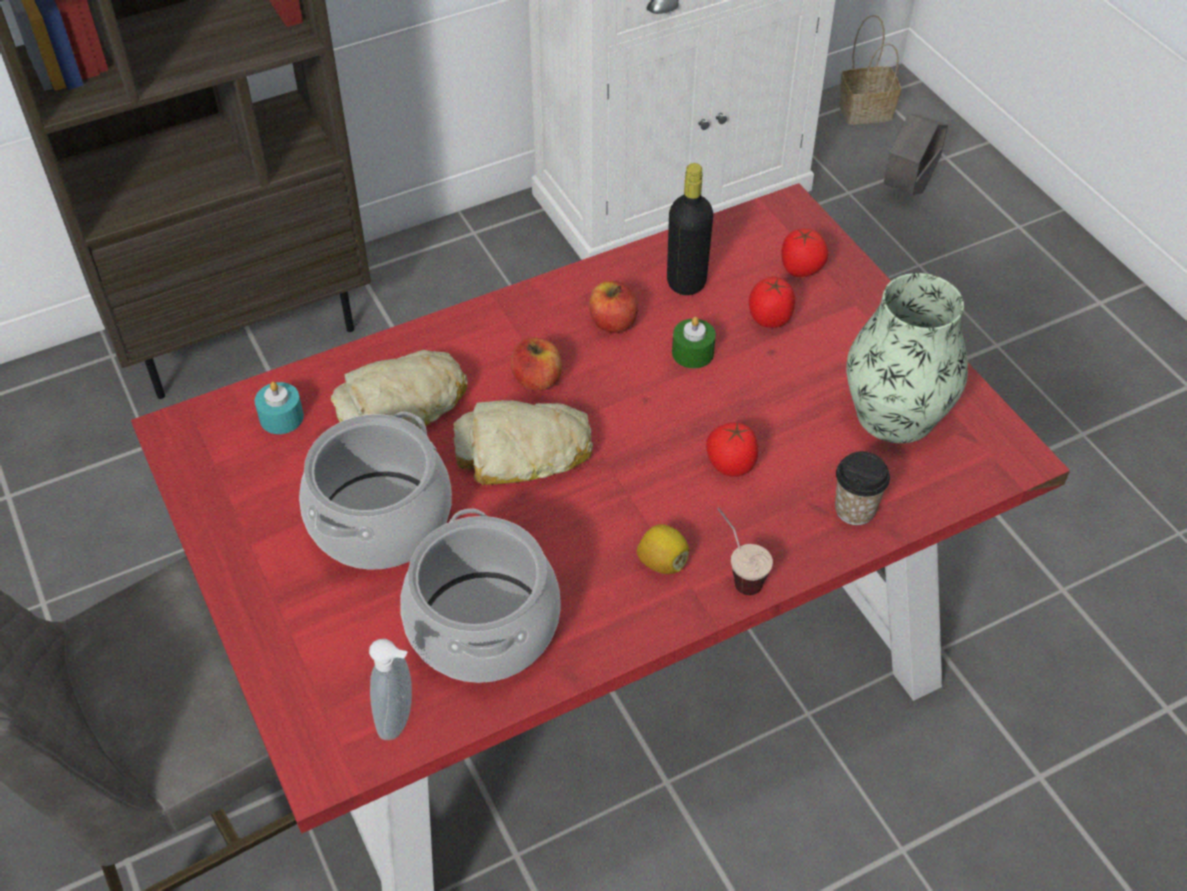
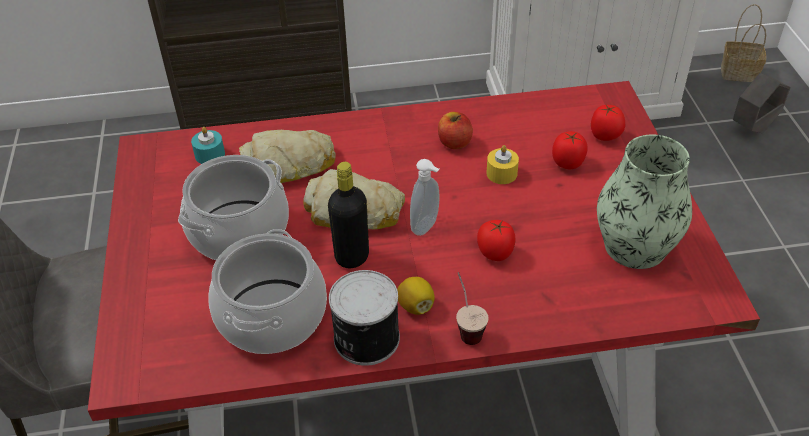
camera: 20 degrees right, 5 degrees down
(400, 719) = (187, 362): soap dispenser -> soap dispenser (426, 227)
(537, 379) = (385, 167): apple -> none
(617, 623) = (364, 339): none -> can
(686, 282) = (518, 127): black bottle -> black bottle (352, 256)
(692, 353) = (501, 173): green candle -> yellow candle
(855, 509) = (574, 305): cup -> none

